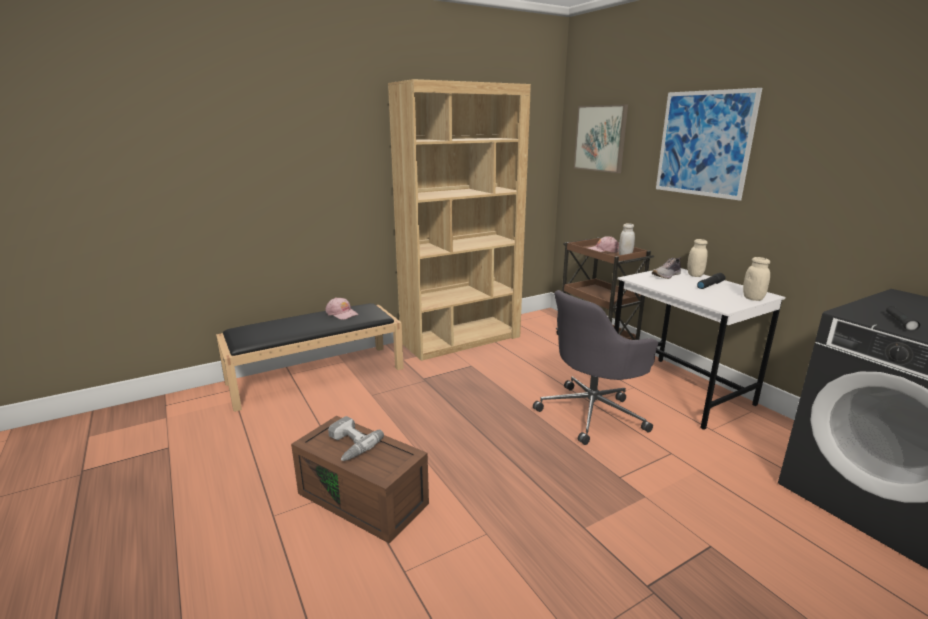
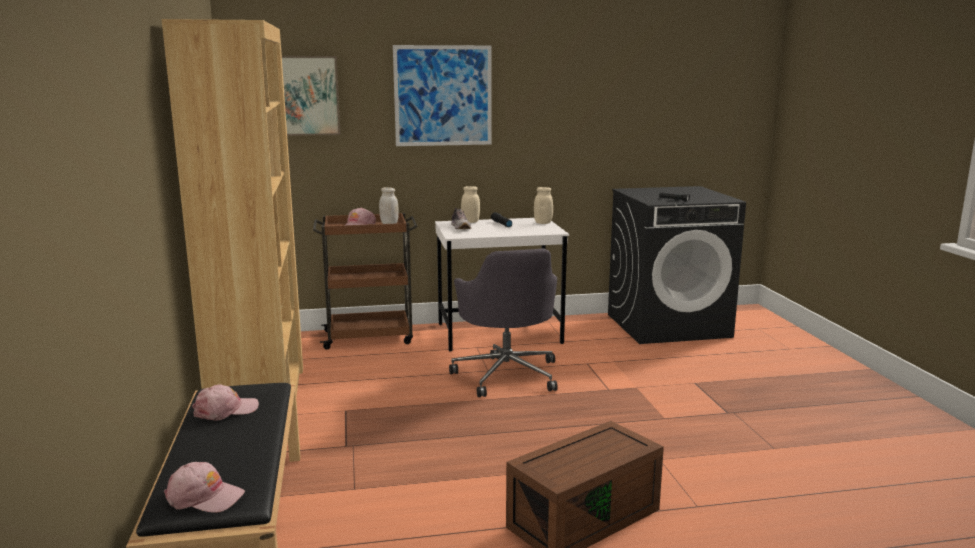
camera: 70 degrees left, 5 degrees down
(245, 333) = (204, 497): none -> pink cap
(348, 445) = (578, 458): power drill -> none

